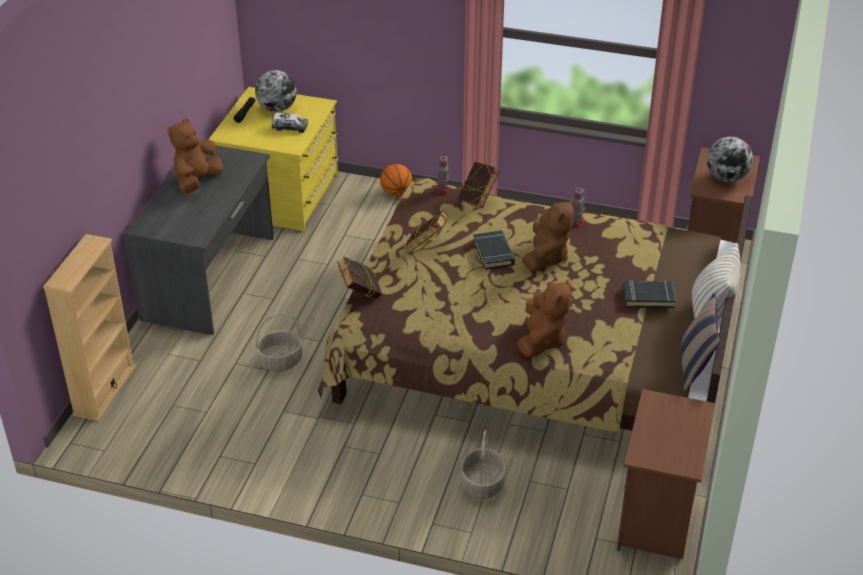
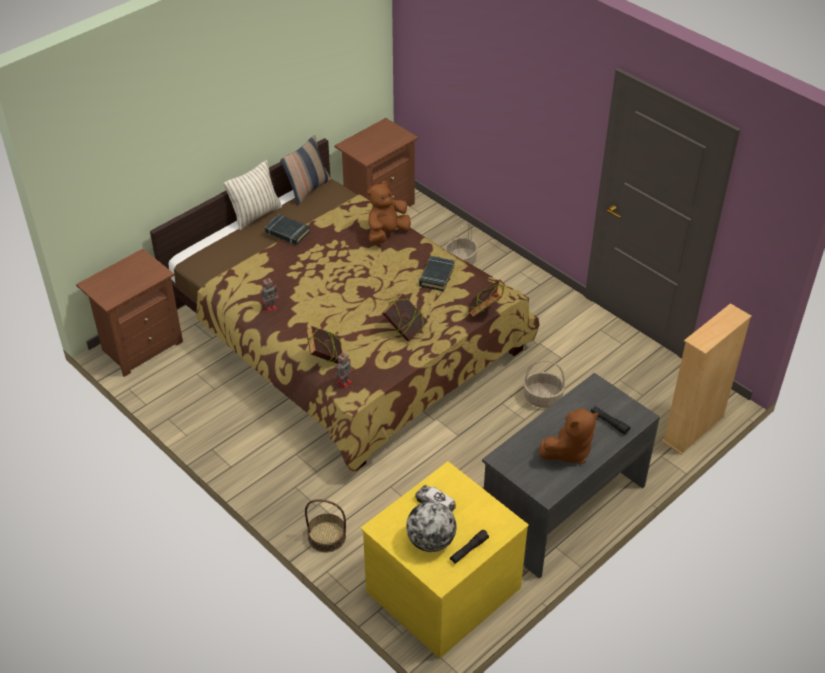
camera: 150 degrees left, 5 degrees up
(170, 212) = (609, 423): none -> black flashlight
(396, 193) = (326, 537): basketball -> basket
(494, 253) = (358, 305): black book -> black book (436, 276)
(546, 257) = (324, 287): brown plush toy -> none
(726, 178) = (128, 275): globe -> none

